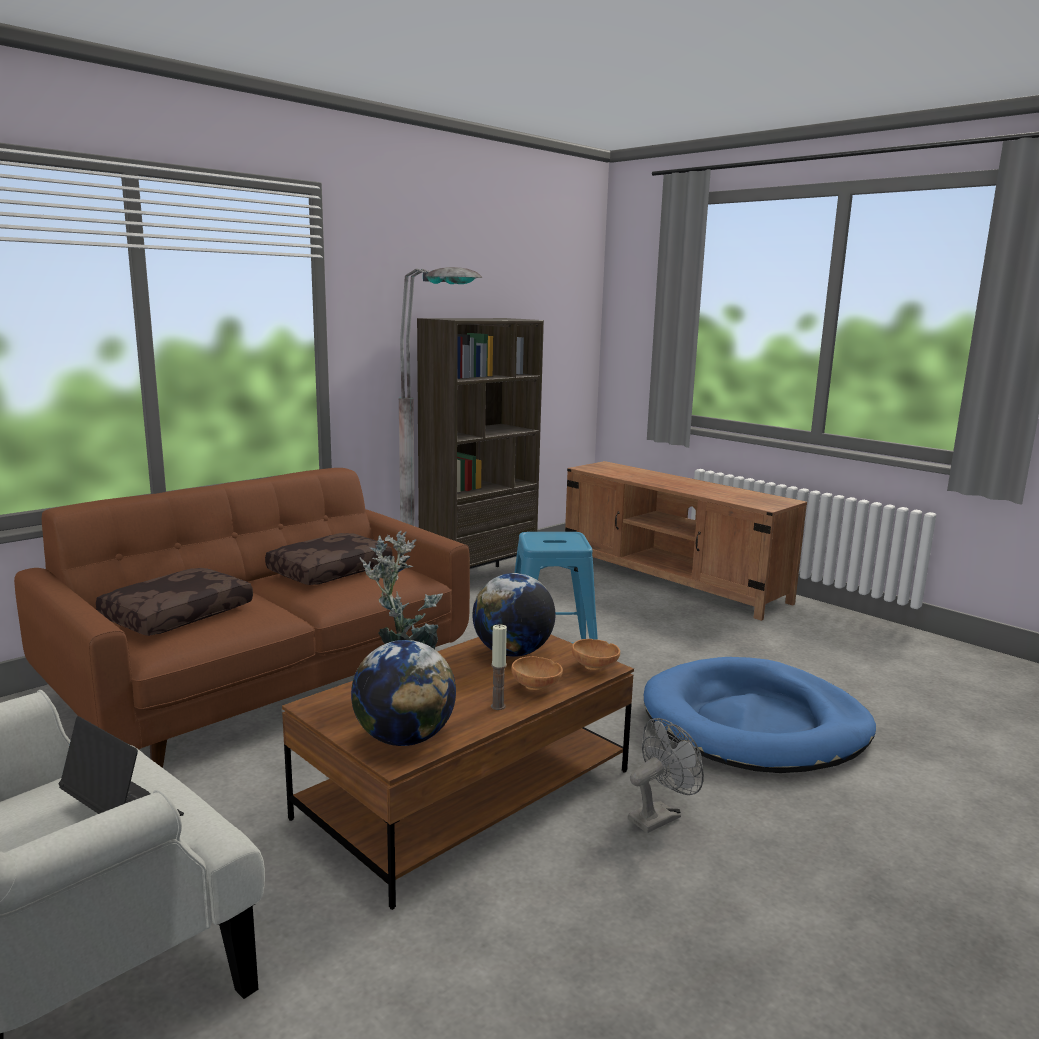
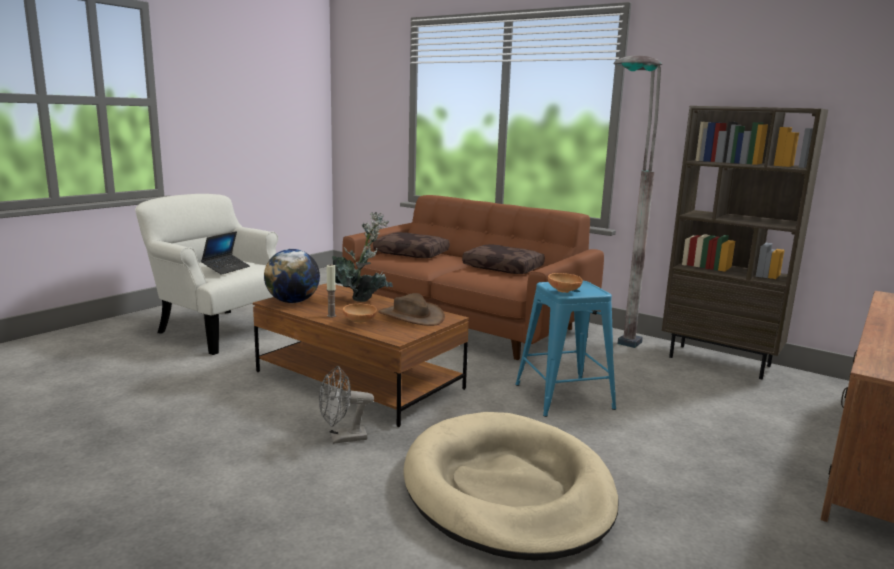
camera: 80 degrees right, 0 degrees up
(513, 653) = (411, 316): globe -> brown hat
(596, 667) = (396, 336): brown bowl -> brown bowl (564, 292)
(659, 816) = (342, 438): grey fan -> grey fan turned 120 degrees clockwise
(755, 723) = (507, 490): blue dog bed -> beige dog bed

